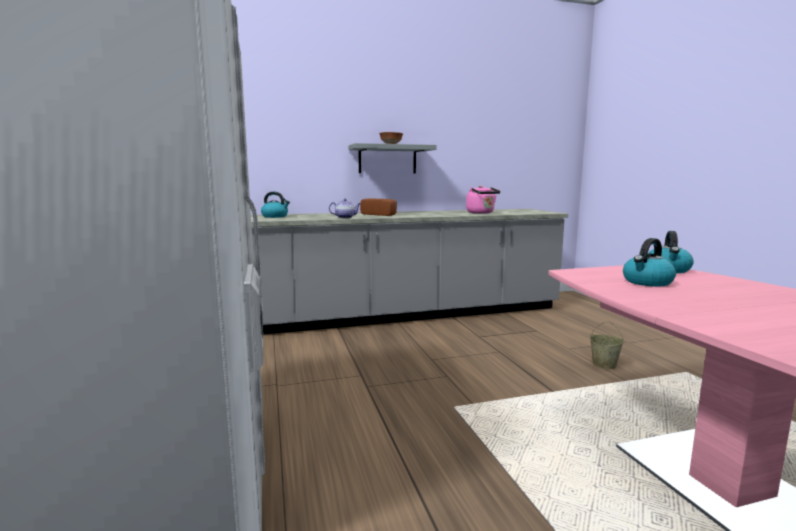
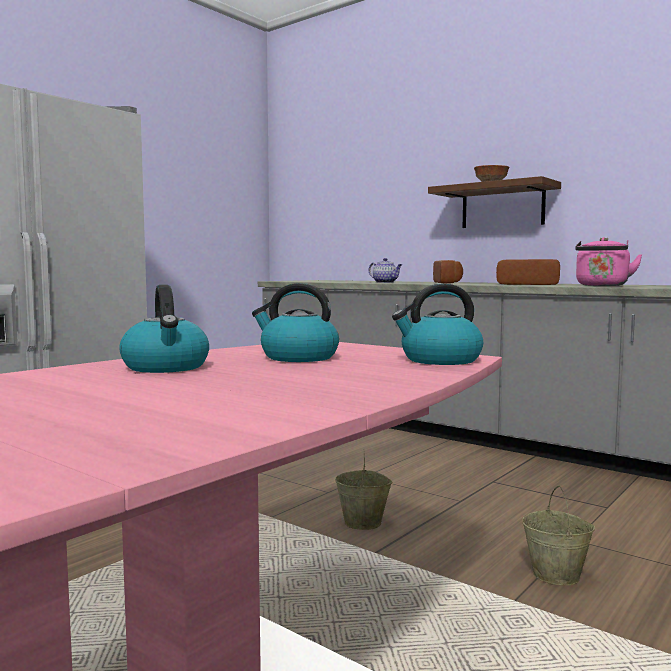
camera: 55 degrees right, 5 degrees down
(275, 216) = (343, 281): kettle -> kettle (166, 367)
(387, 159) = (502, 206): grey shelf -> brown shelf
(441, 214) = (528, 284): none -> bread
(508, 381) = (363, 523): none -> beige bucket

